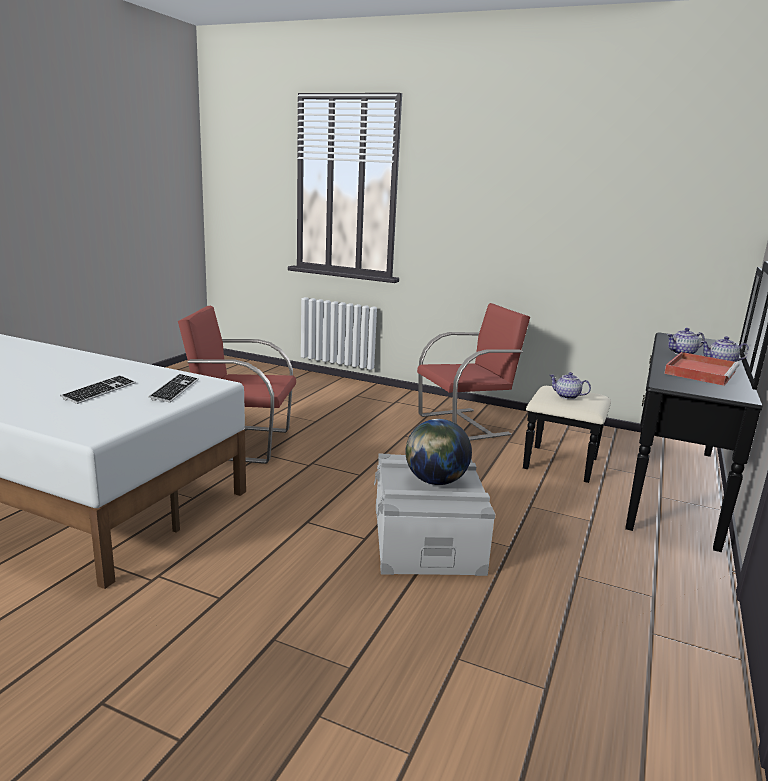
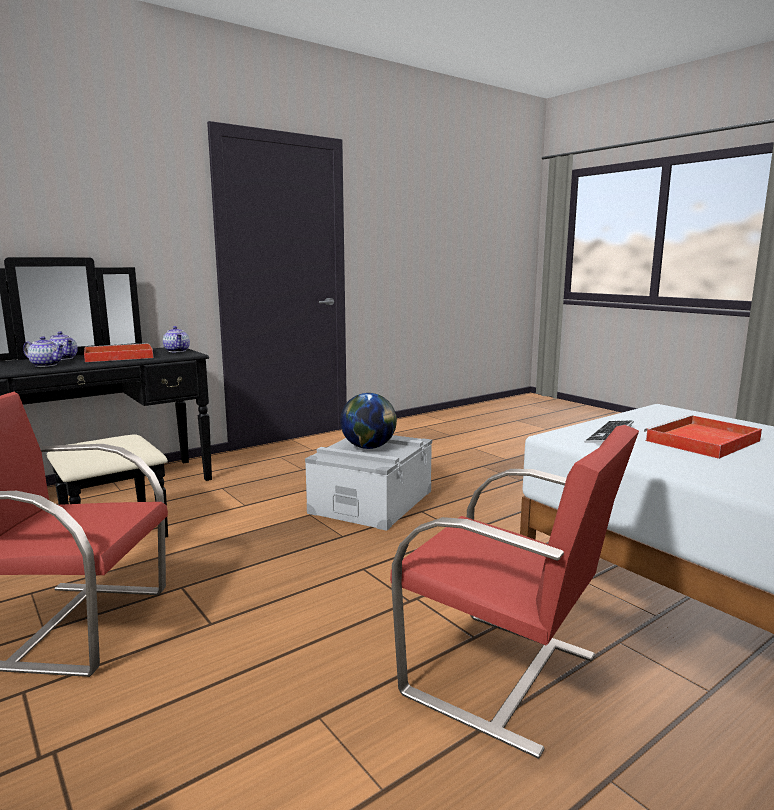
camera: 150 degrees left, 5 degrees down
(100, 391) = (702, 441): keyboard -> red tray
(566, 396) = (115, 444): teapot -> teapot (177, 351)

